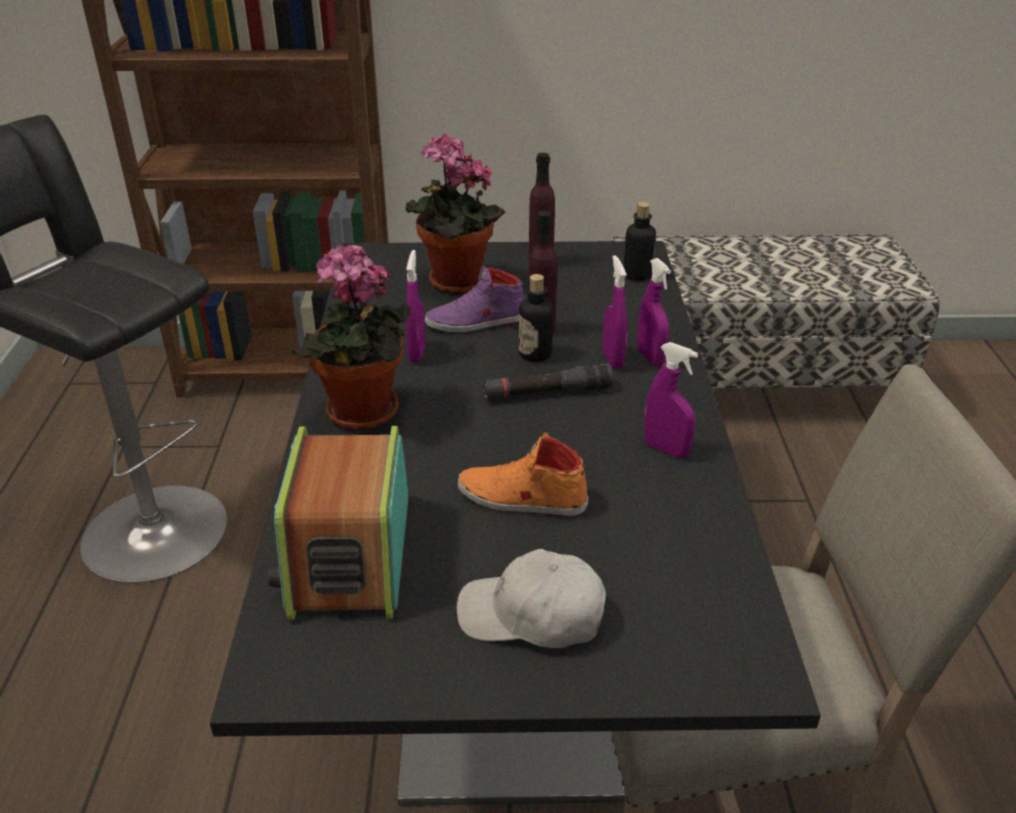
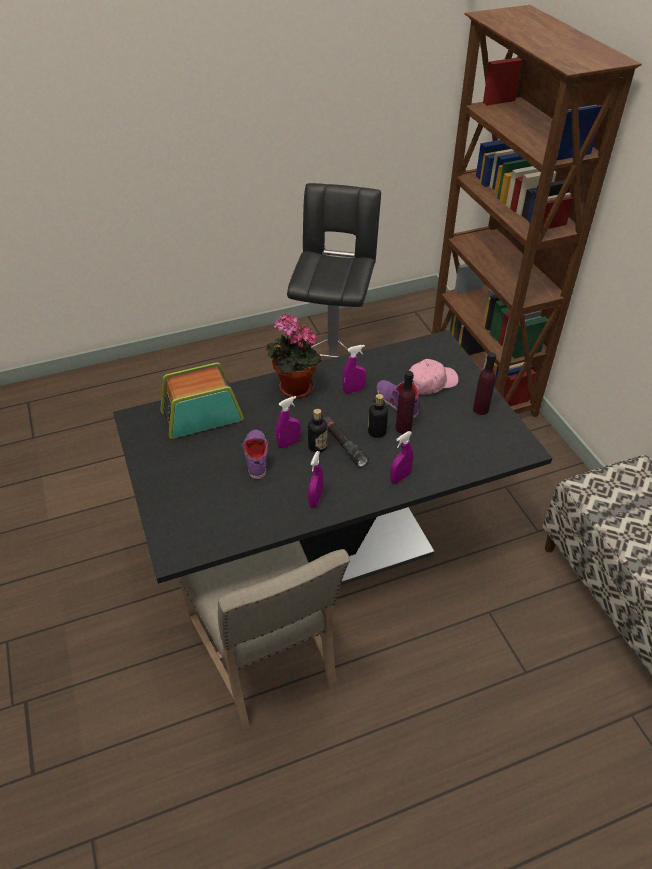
camera: 70 degrees right, 10 degrees up
(453, 283) = (431, 382): potted plant -> pink cap
(521, 499) = (255, 456): orange shoe -> purple shoe
(532, 616) = (184, 478): white cap -> none
(612, 359) = (389, 463): purple spray bottle -> purple spray bottle (288, 443)
(637, 275) = (493, 454): bottle -> bottle (317, 446)

